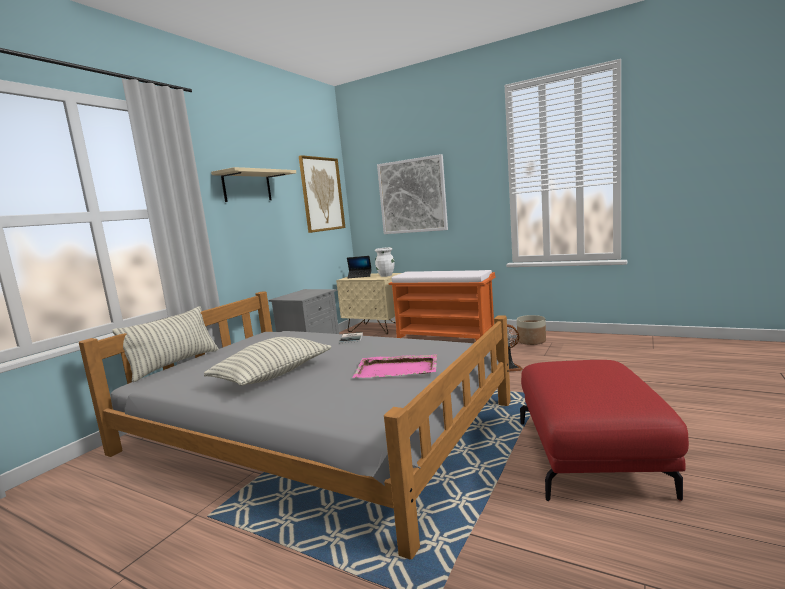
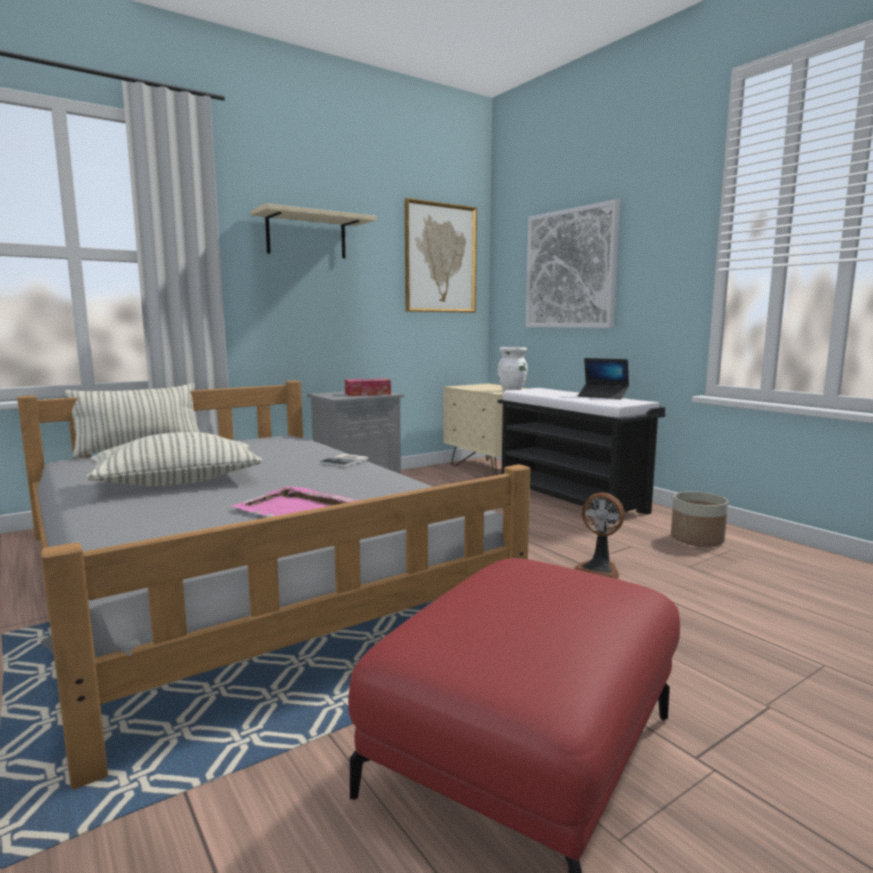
camera: 25 degrees right, 0 degrees up
(312, 293) = (367, 394): none -> tissue box
(360, 276) = (480, 386): laptop -> laptop (603, 396)
(446, 335) = (572, 499): orange bench -> black bench

